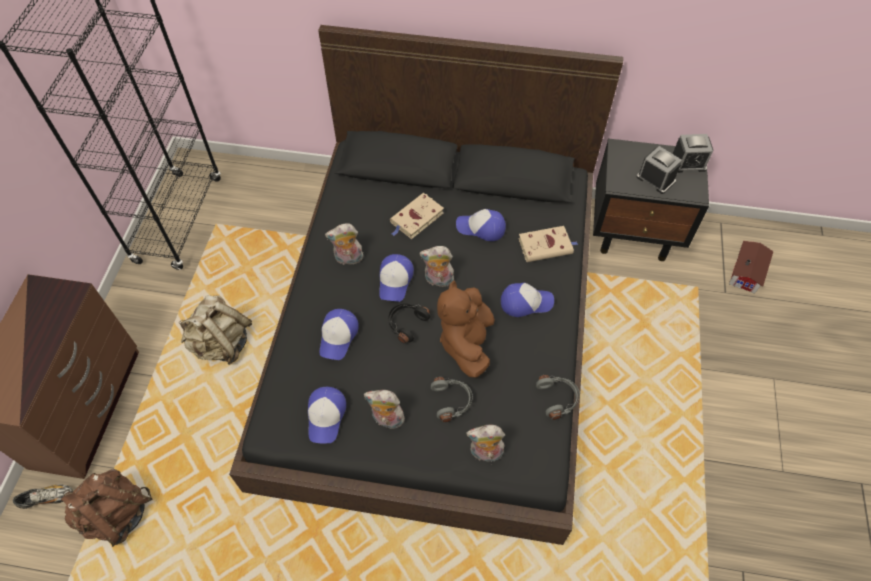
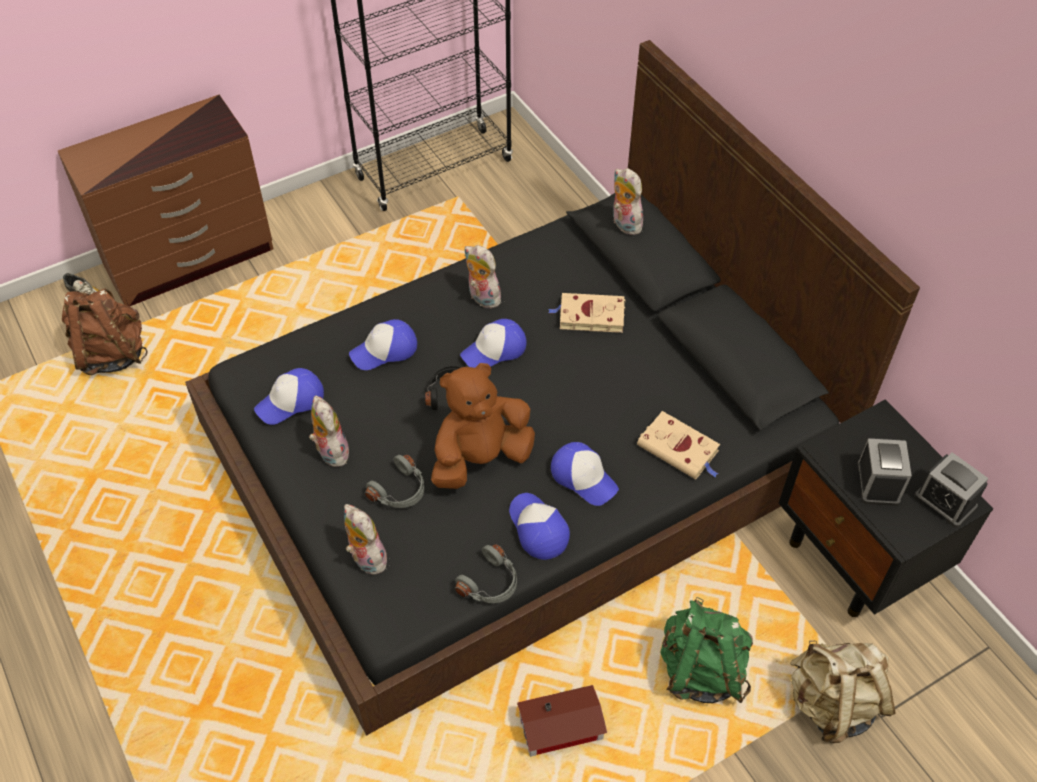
camera: 50 degrees right, 5 degrees down
(222, 344) = (336, 299): beige backpack -> beige backpack (832, 704)
(438, 280) = (531, 385): plush toy -> plush toy (624, 224)
(481, 228) = (639, 377): cap -> cap (537, 529)
(643, 347) = (701, 670): none -> green backpack
(748, 271) = (946, 726): toy house -> toy house (563, 729)

